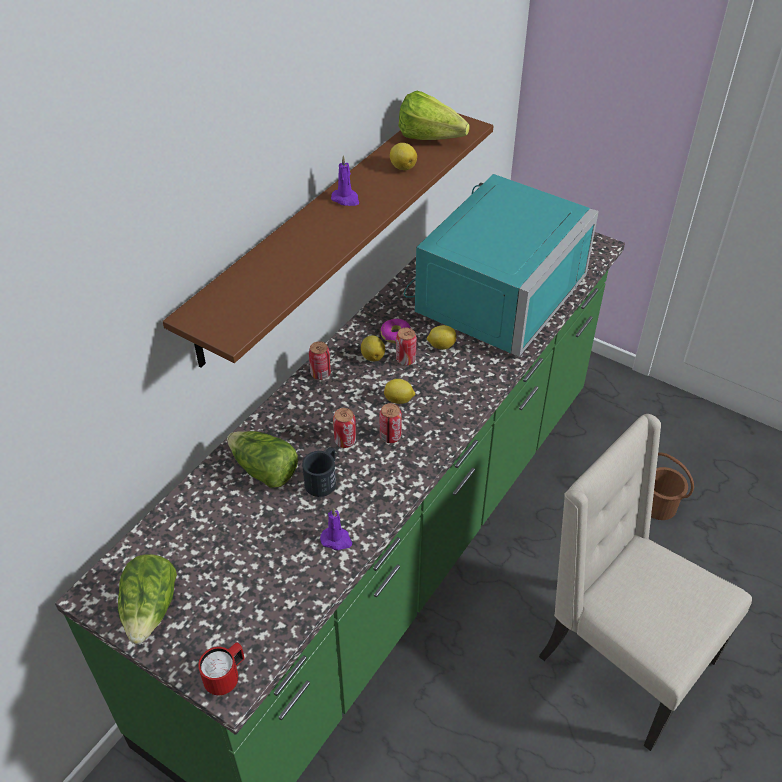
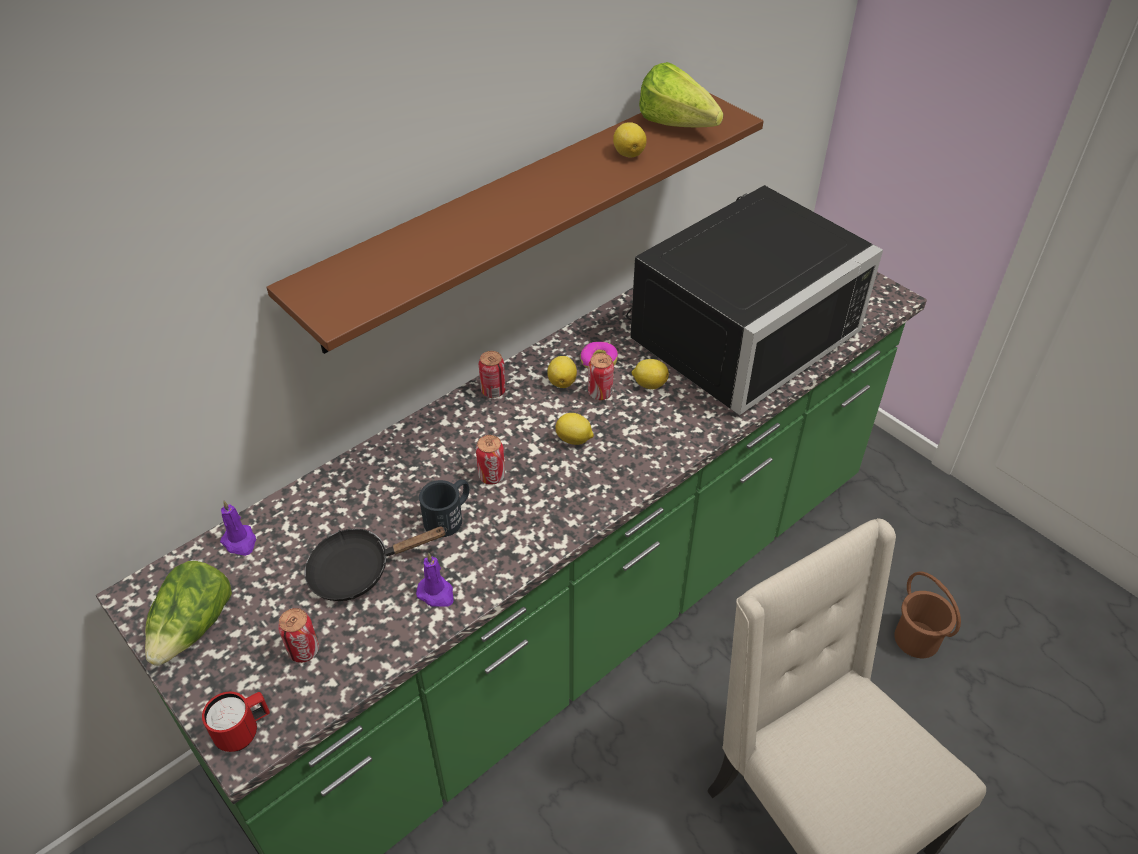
camera: 15 degrees right, 0 degrees up
(264, 470) = (384, 491): lettuce -> none
(268, 536) = (359, 570): none -> black frying pan
(346, 199) = (543, 181): purple candle -> purple candle (240, 542)
(390, 436) = (547, 481): can -> can (304, 651)
(490, 292) = (733, 330): turquoise microwave -> black microwave

